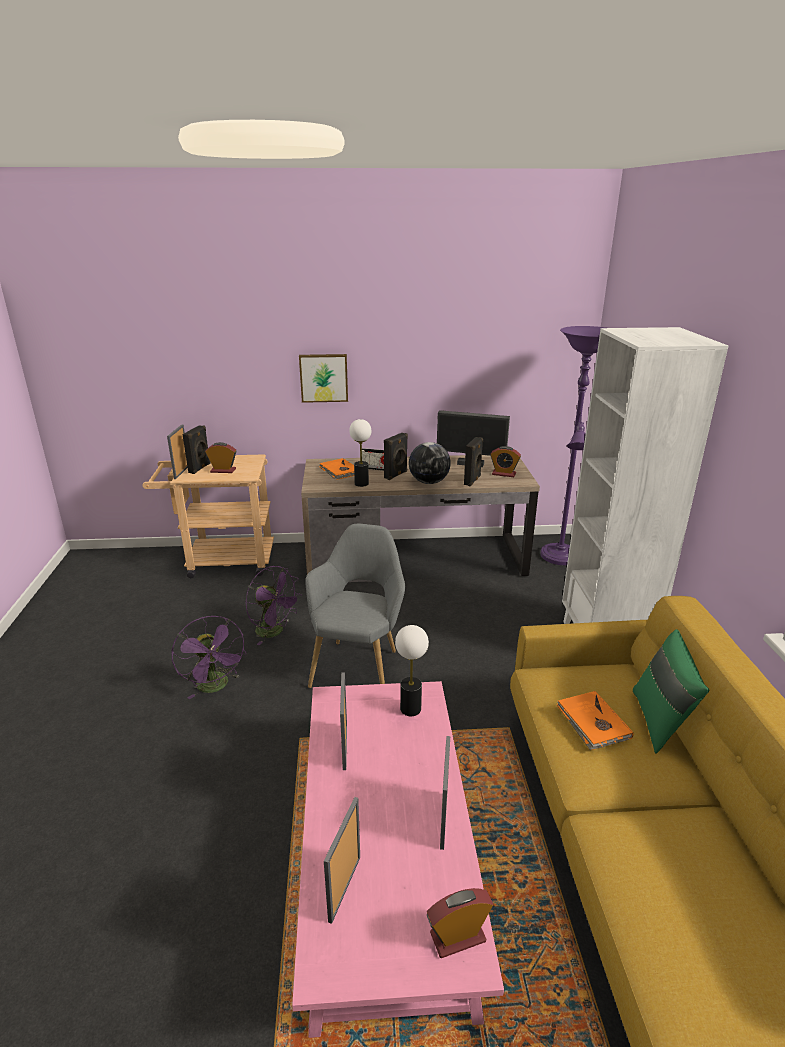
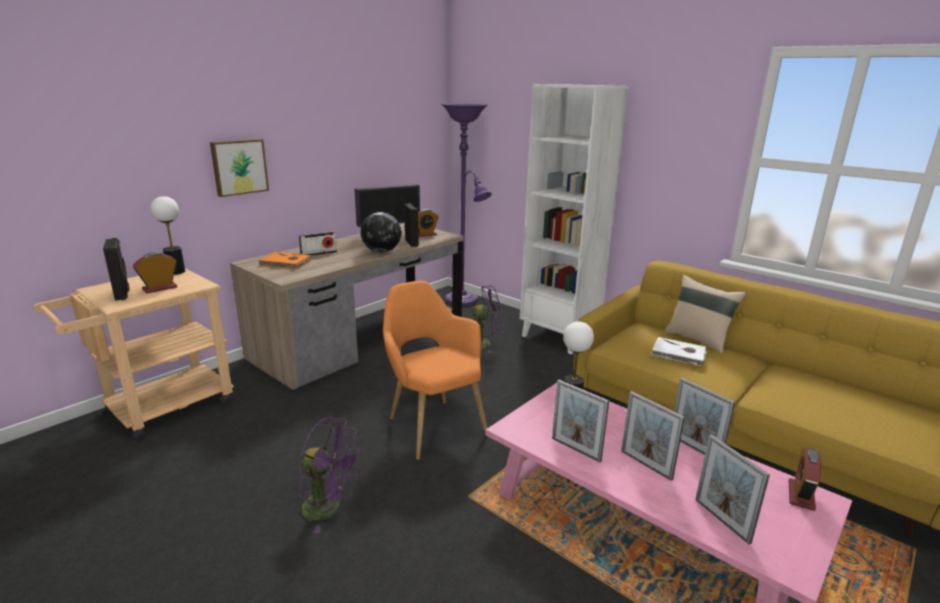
camera: 45 degrees left, 5 degrees down
(182, 472) = (104, 301): picture frame -> picture frame (646, 465)
(275, 632) = (319, 438): purple fan -> purple fan (484, 344)
(359, 665) = (432, 424): grey armchair -> orange armchair
(361, 483) = (326, 265): table lamp -> table lamp (176, 272)
(396, 475) = (344, 253): black speaker -> none
(592, 723) = (678, 354): orange book -> white book
(660, 721) = (698, 339): green pillow -> beige pillow

